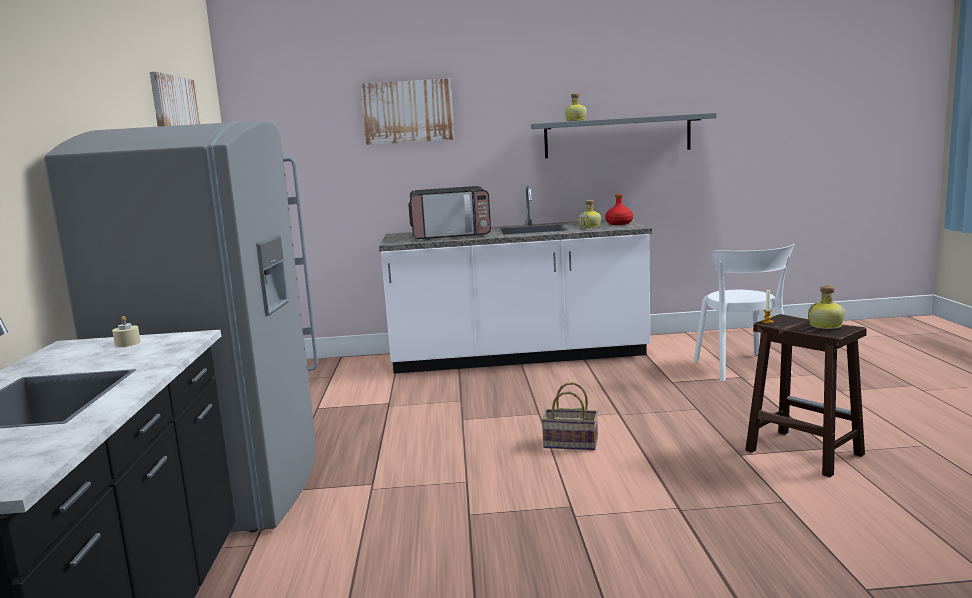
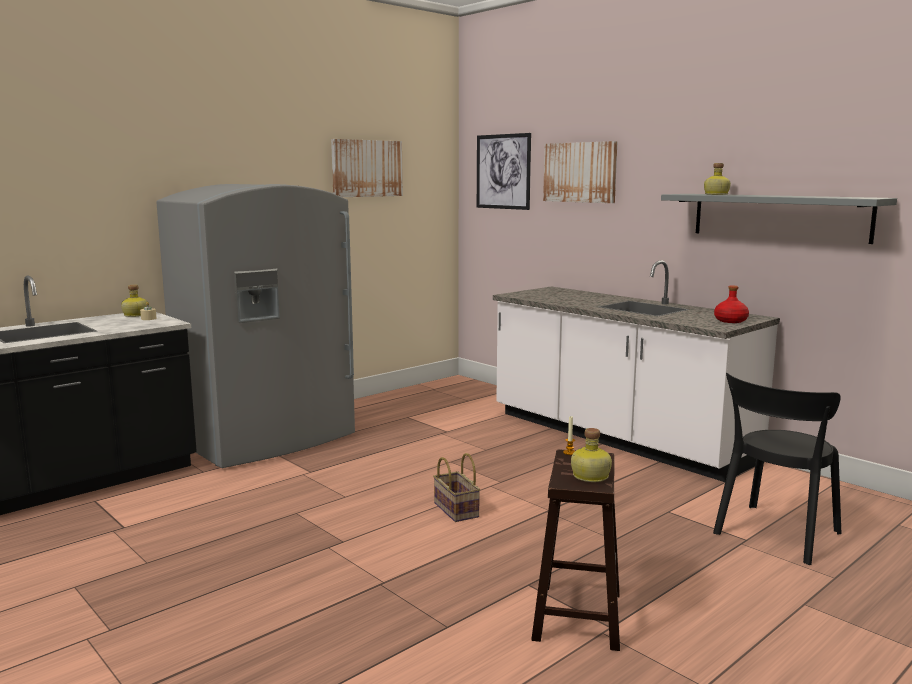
camera: 50 degrees right, 0 degrees up
(298, 117) = (503, 171): none -> picture
(451, 235) = (570, 298): microwave -> none
(590, 227) = (691, 317): bottle -> bottle (135, 315)
(743, 368) = (774, 535): white chair -> black chair

